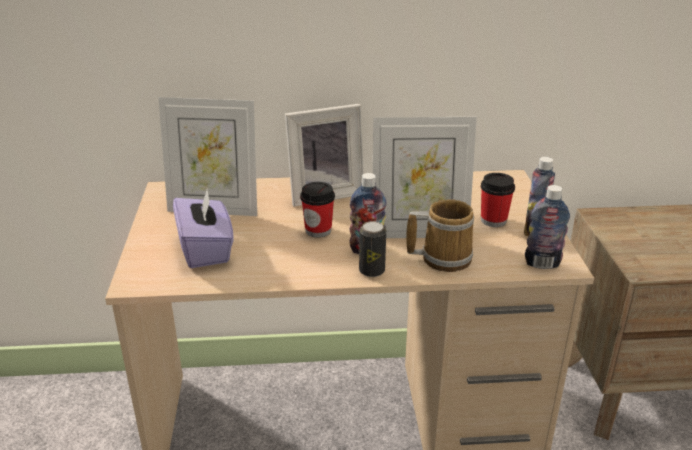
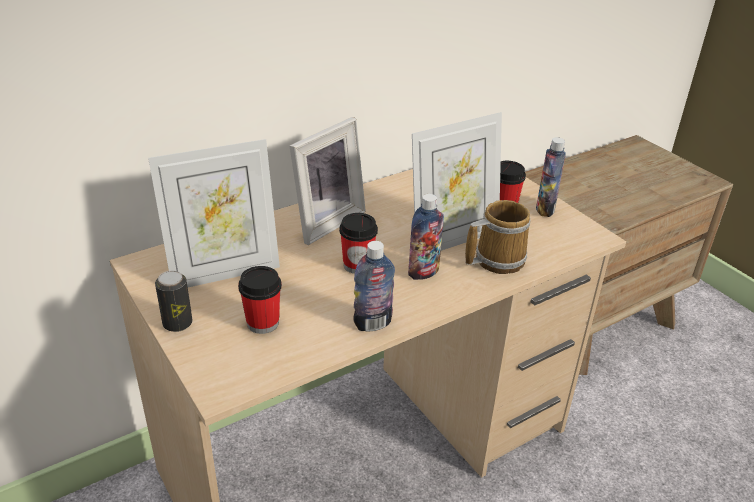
camera: 30 degrees left, 5 degrees up
(206, 249) = (263, 323): purple tissue box -> cup
(372, 271) = (448, 293): can -> can (177, 323)
(542, 263) = (578, 240): bottle -> bottle (372, 323)

